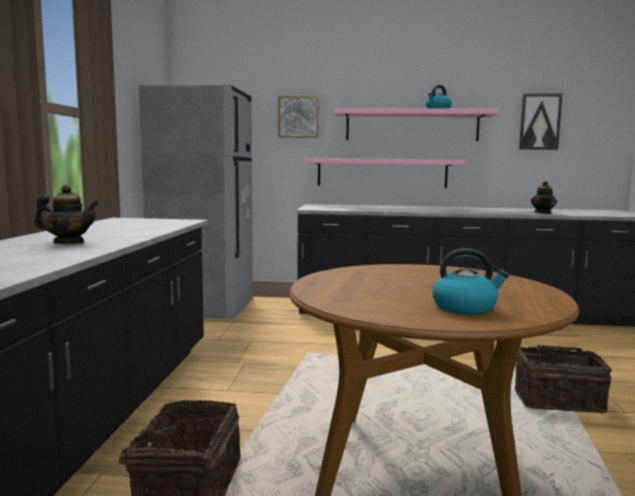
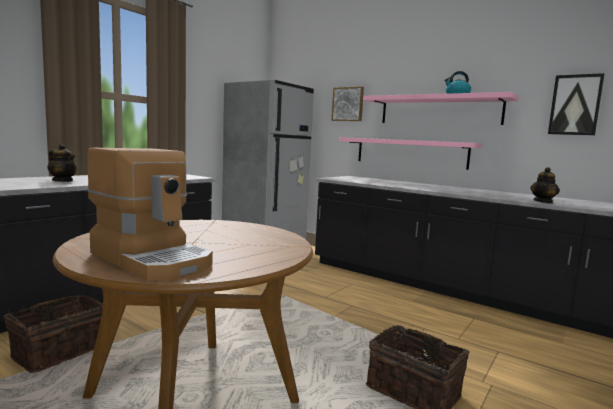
camera: 30 degrees right, 0 degrees up
(465, 307) = (153, 259): kettle -> coffee machine

